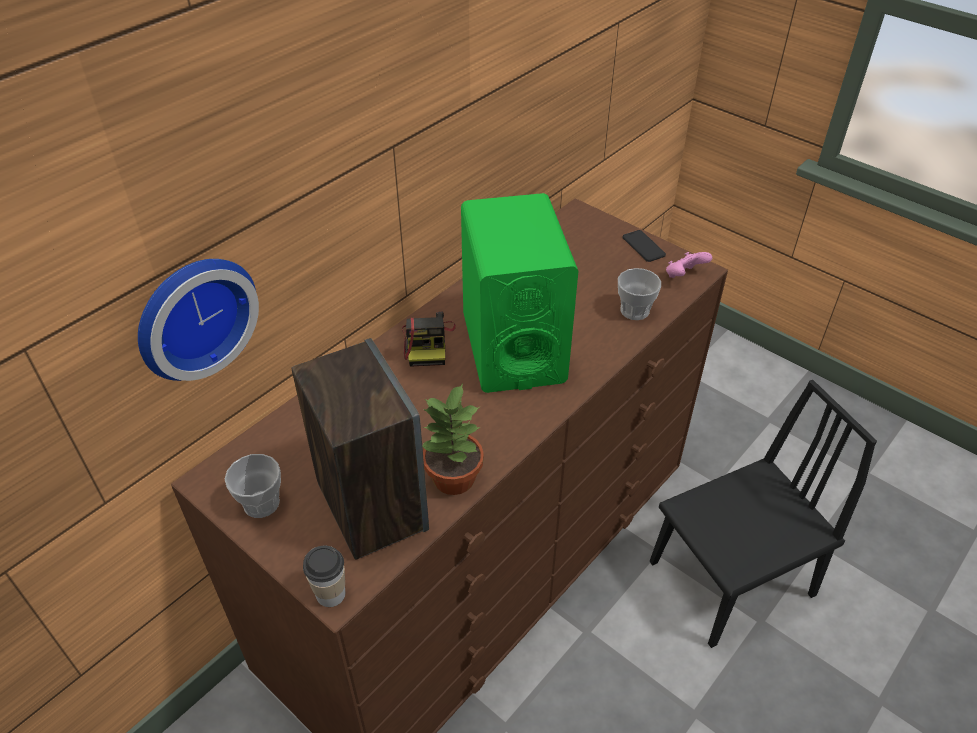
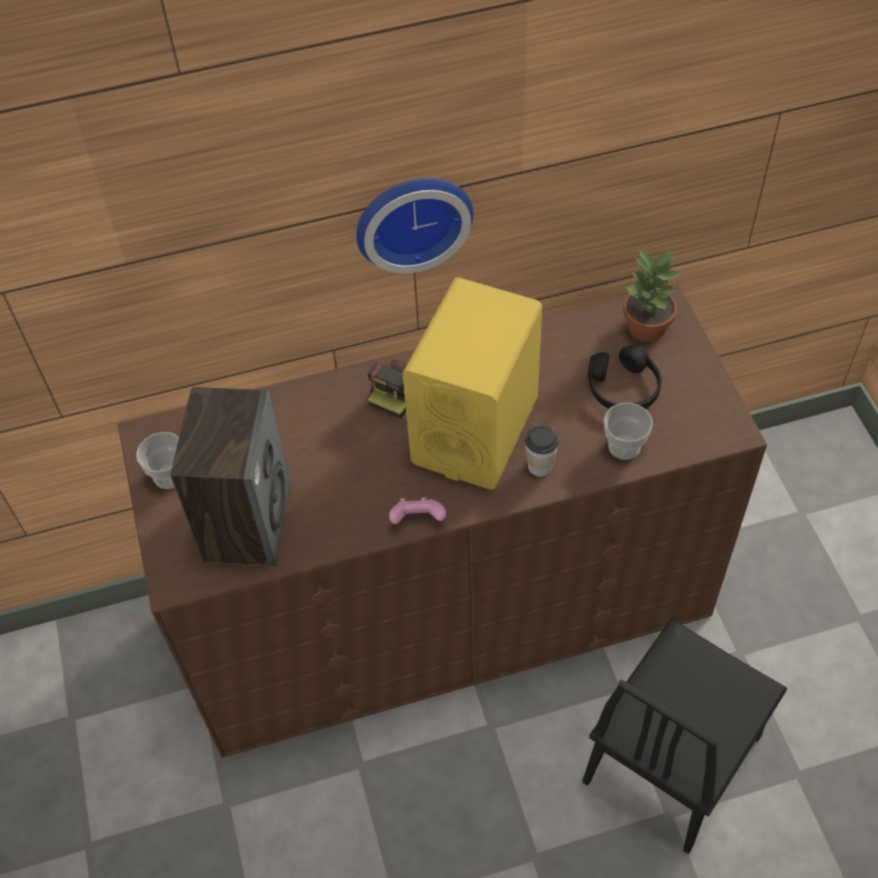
camera: 35 degrees right, 10 degrees up
(192, 315) = (157, 300): wall clock -> wall clock (412, 218)
(330, 593) = (168, 579): cup -> cup (540, 466)
(452, 478) = (326, 532): potted plant -> potted plant (645, 327)
(513, 347) = (475, 430): green speaker -> yellow speaker
(598, 274) = (623, 388): none -> black headphones
(643, 246) = (699, 376): phone -> none
(684, 276) = (711, 431): pink game controller -> pink game controller (418, 520)
(731, 578) = (672, 758): black chair -> black chair turned 120 degrees clockwise

